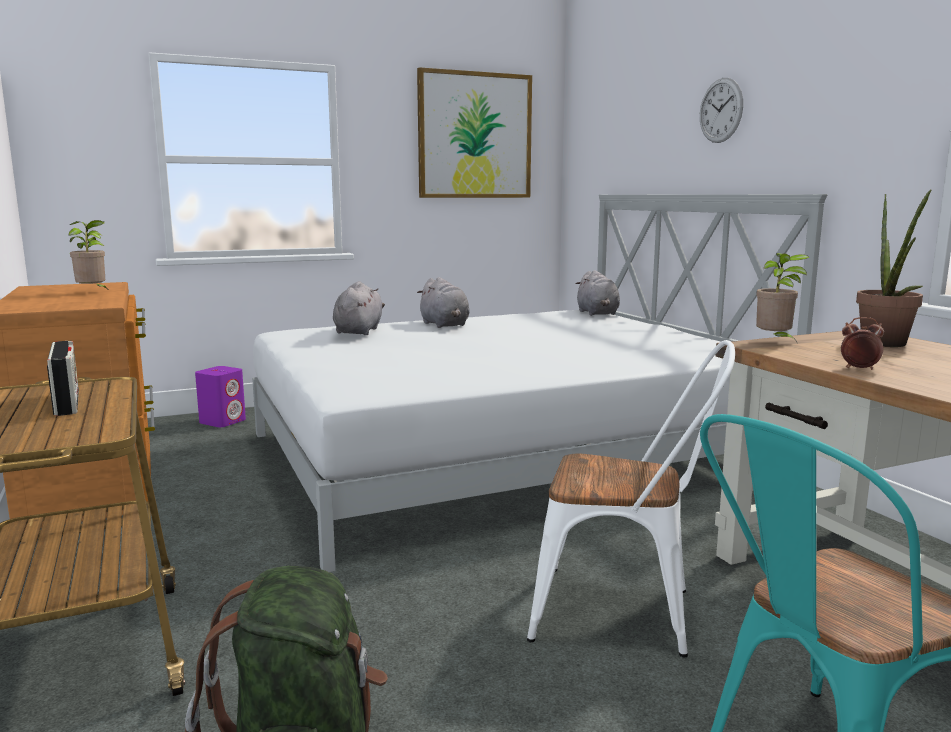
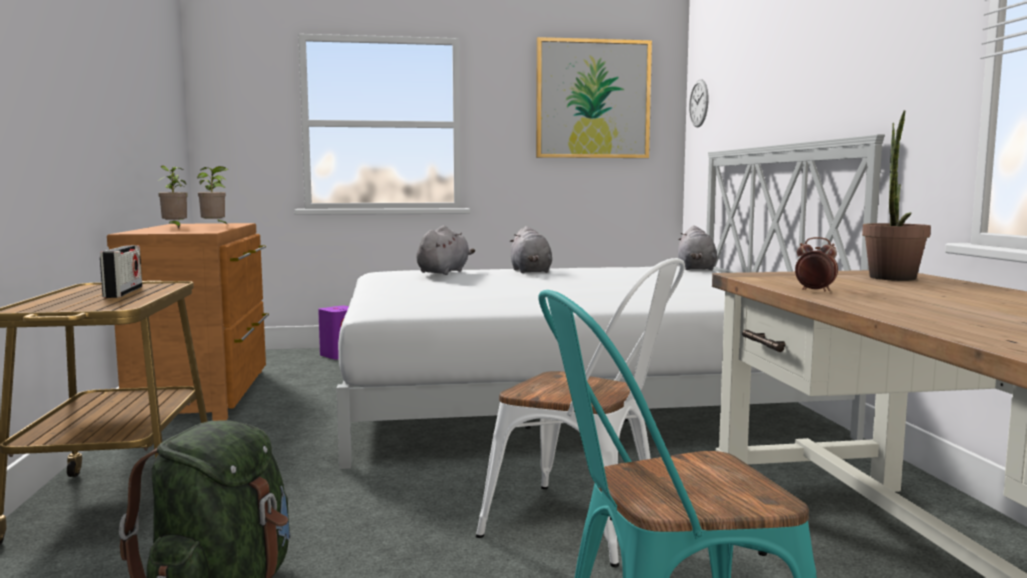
camera: 15 degrees right, 5 degrees down
(721, 110) = (803, 59): wall clock -> wall clock (699, 103)
(775, 342) = (774, 274): potted plant -> potted plant (175, 228)

